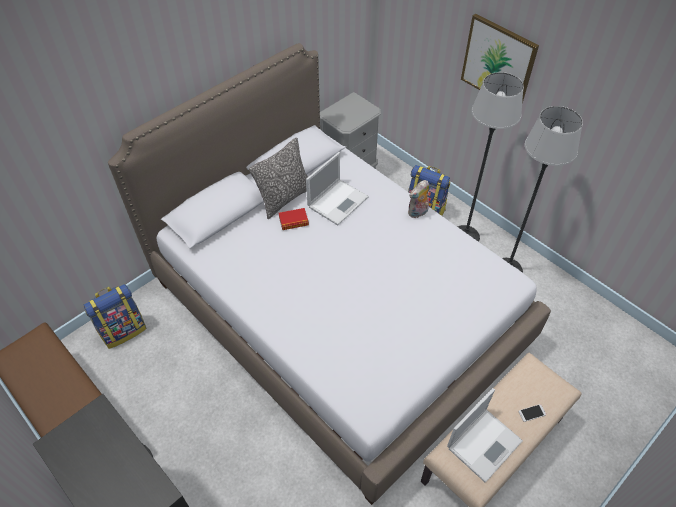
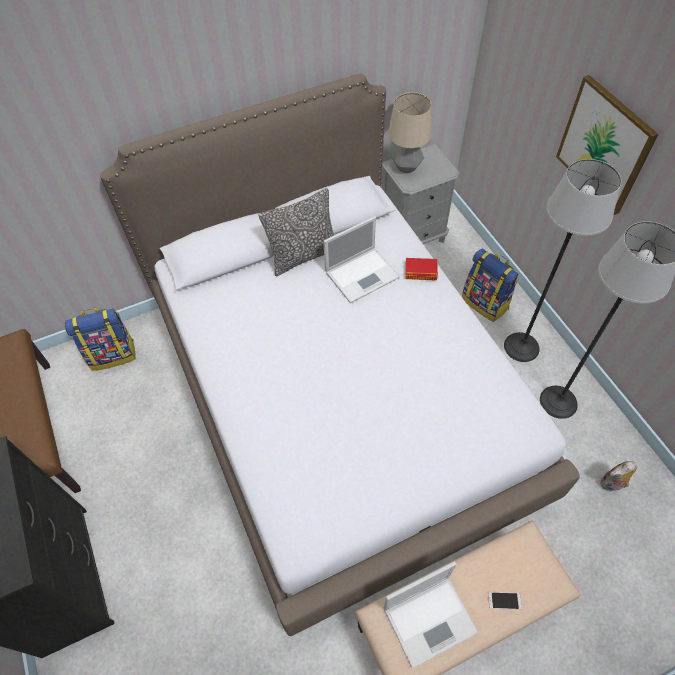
camera: 20 degrees right, 5 degrees up
(293, 221) = (302, 286): book -> book (420, 272)
(338, 114) = (406, 167): none -> table lamp
(418, 213) = (451, 312): plush toy -> plush toy (611, 485)

